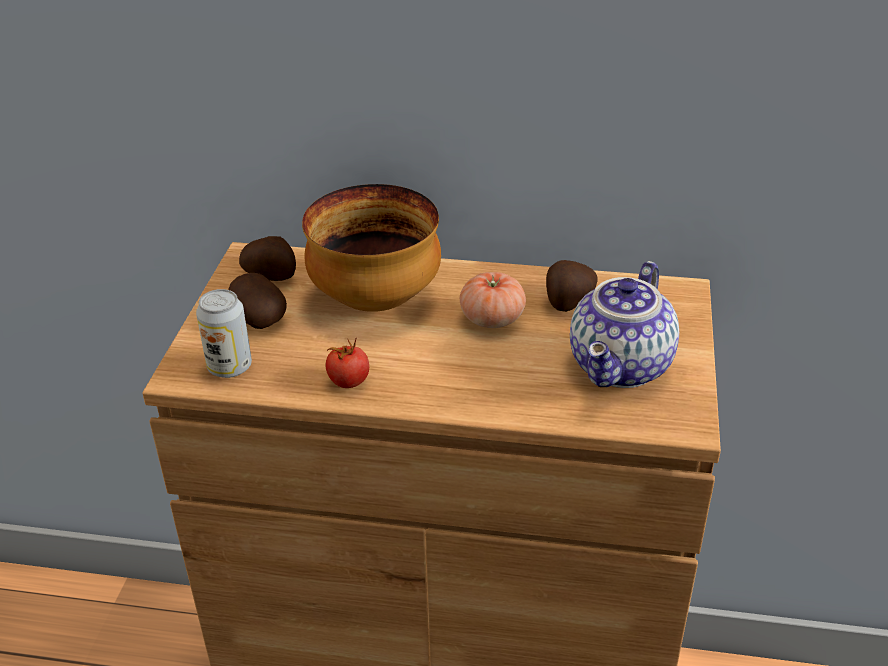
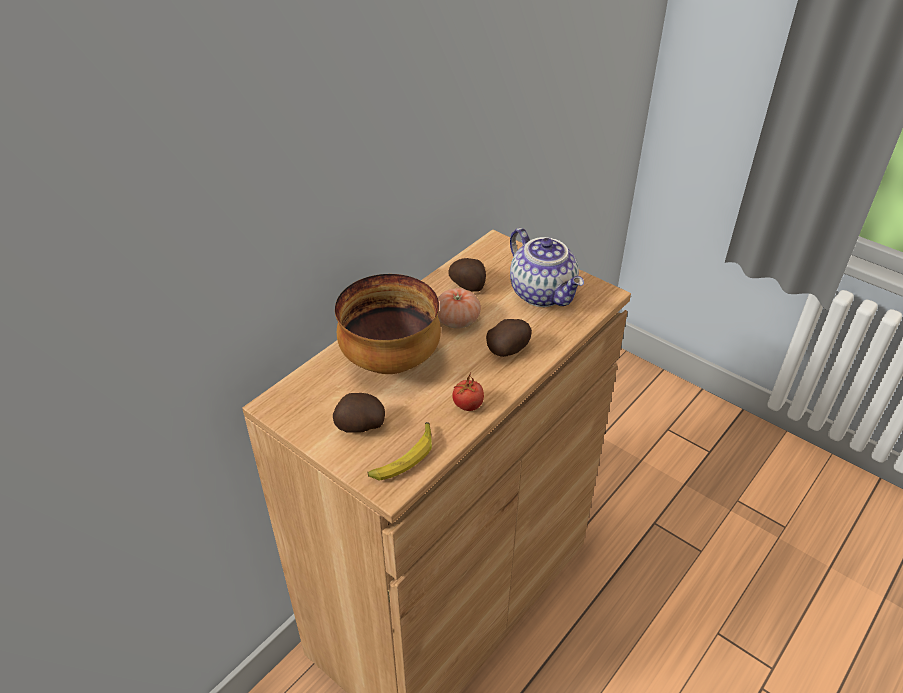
camera: 60 degrees left, 5 degrees up
(230, 367) = (403, 458): can -> banana
(271, 276) = (312, 401): potato -> potato (509, 349)

